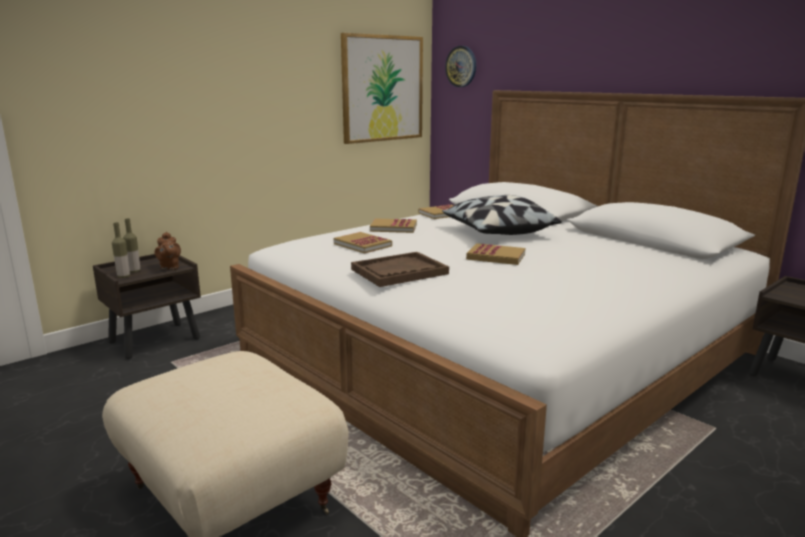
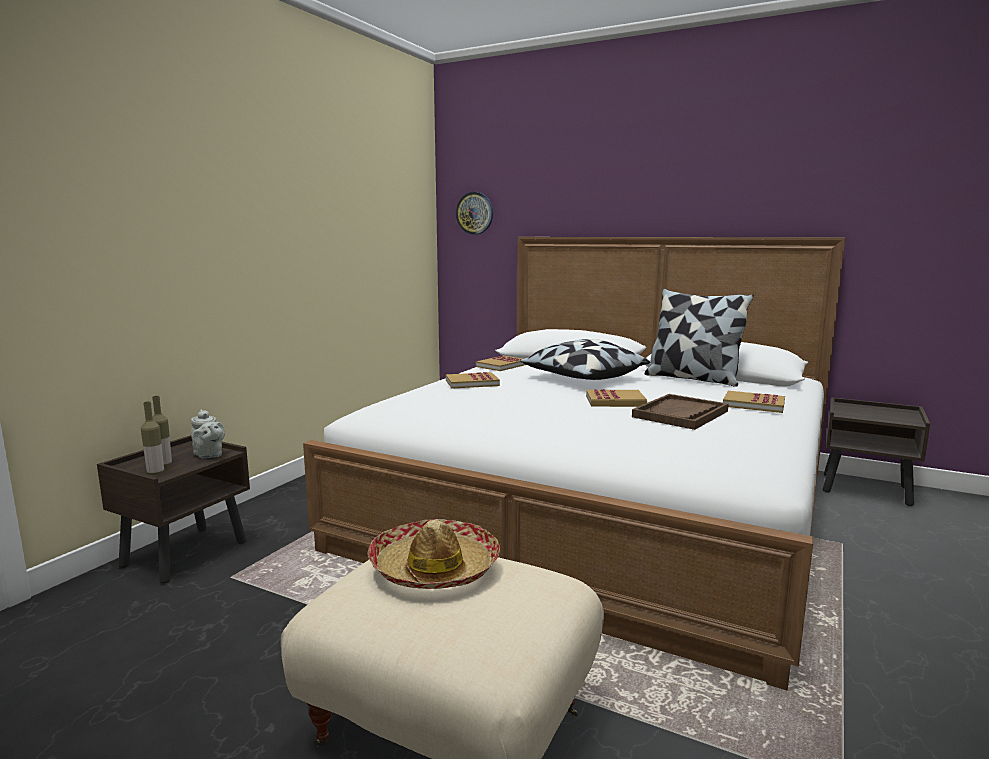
camera: 20 degrees left, 5 degrees down
(169, 267) = (209, 455): brown teapot -> grey teapot
(227, 374) = (434, 568): none -> hat
(362, 245) = (463, 402): book -> book (753, 404)
(382, 88) = (396, 236): picture -> none
(399, 272) = (542, 425): brown tray -> brown tray (680, 414)
(609, 241) = (693, 378): none -> pillow

